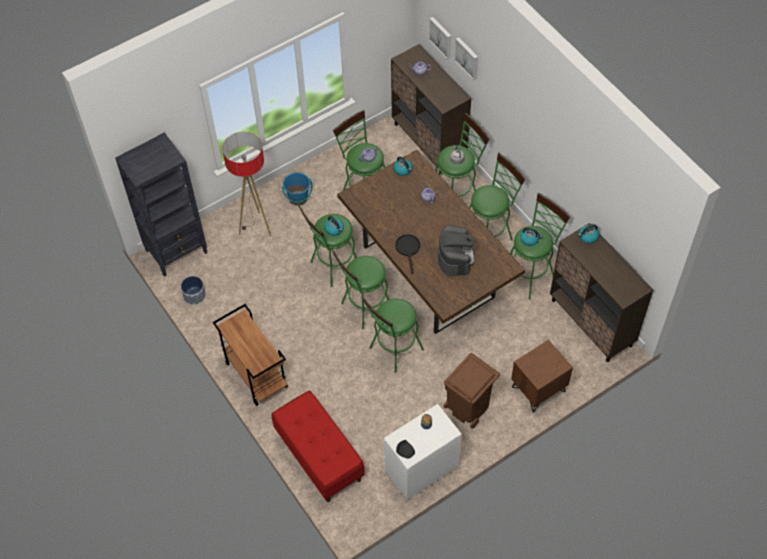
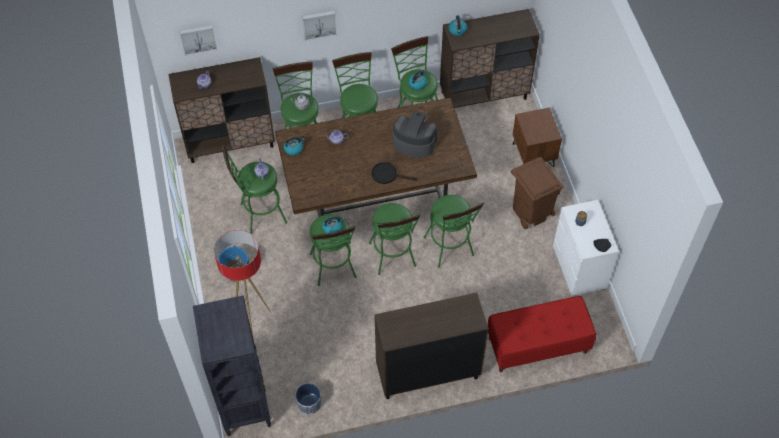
camera: 70 degrees left, 0 degrees up
(255, 374) = (427, 373): brown cart -> brown cabinet
(467, 57) = (242, 25): picture -> picture (319, 24)

